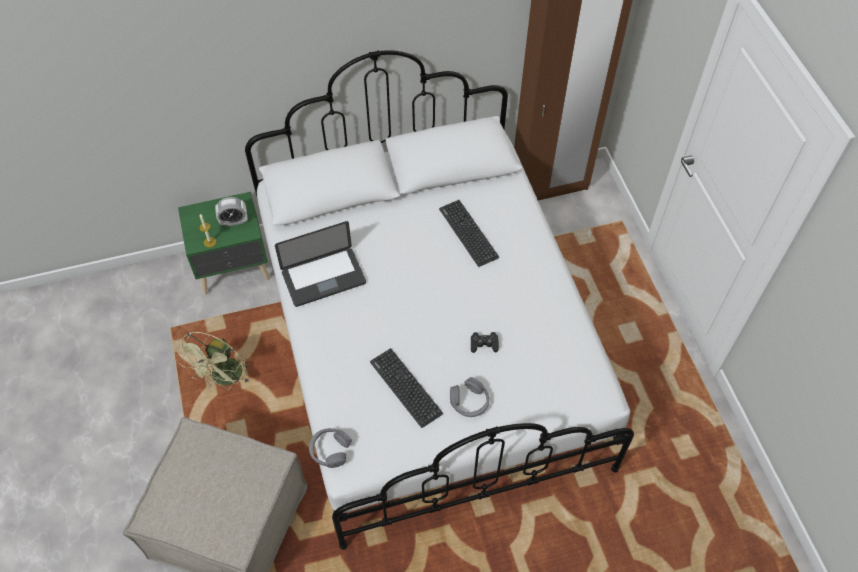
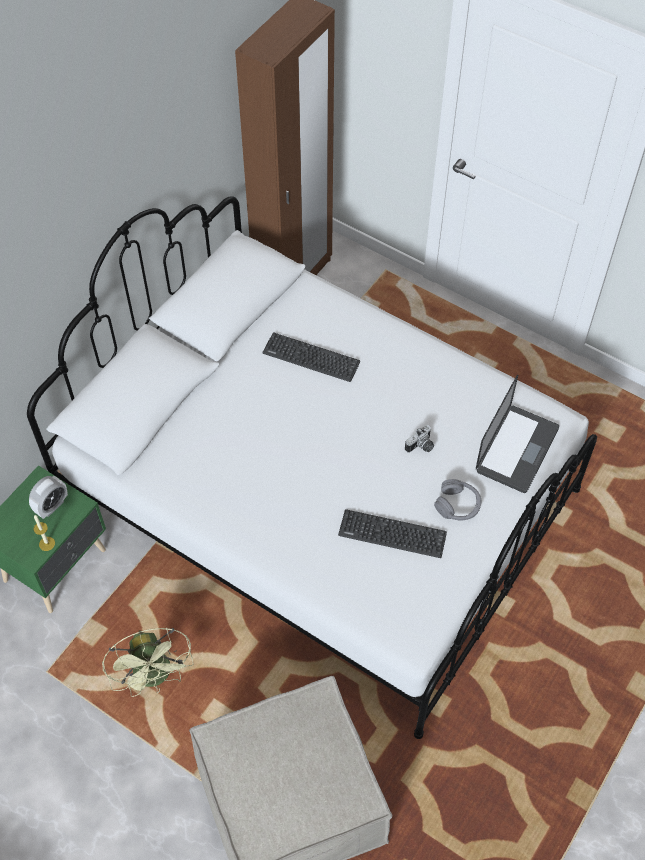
camera: 40 degrees left, 0 degrees up
(323, 278) = (217, 491): laptop -> laptop (517, 449)
(330, 450) = (381, 639): grey headphones -> none
(484, 344) = (421, 446): black game controller -> camera

